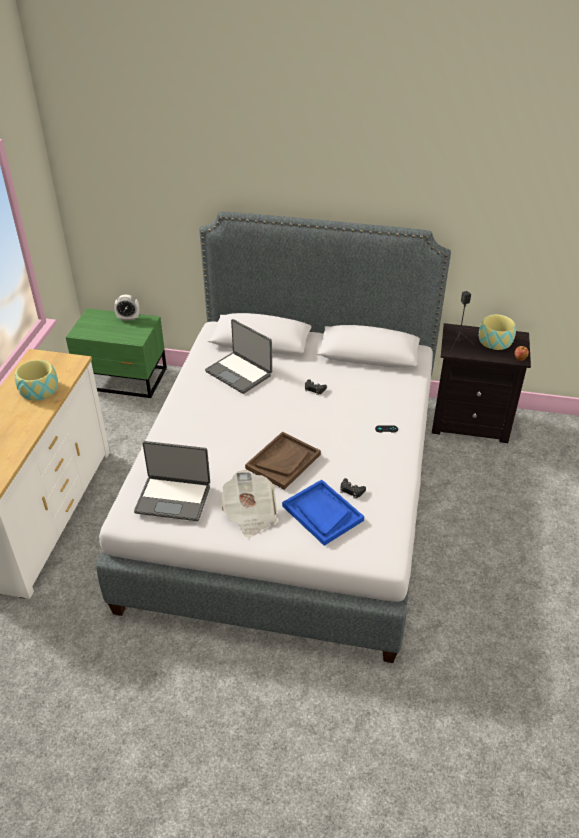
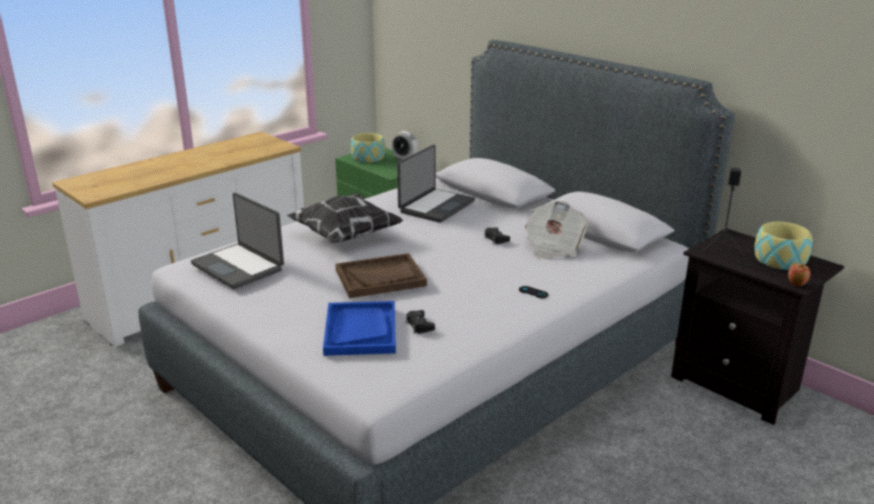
camera: 35 degrees right, 15 degrees down
(39, 389) = (227, 154): bowl -> bowl (368, 157)
(210, 431) = (346, 235): none -> pillow
(239, 373) = (435, 206): laptop -> laptop turned 135 degrees counterclockwise
(250, 514) = (289, 304): newspaper -> newspaper (553, 247)

